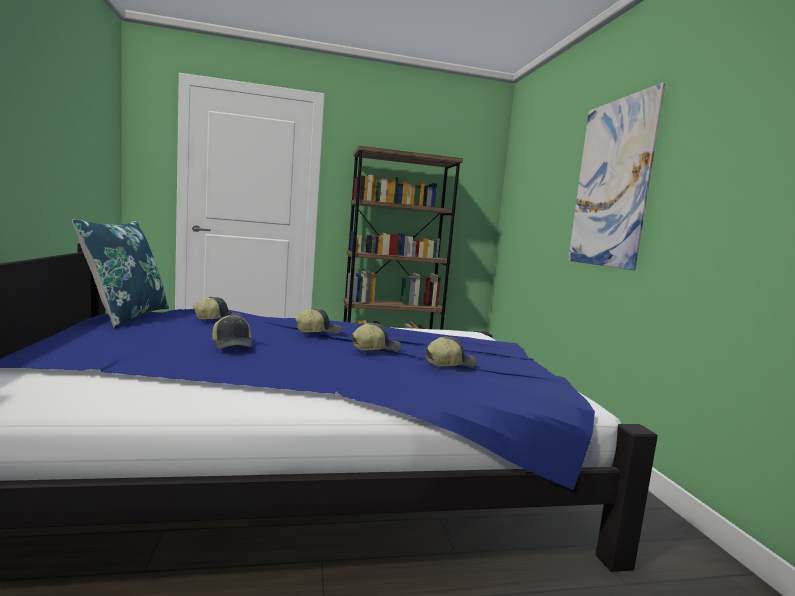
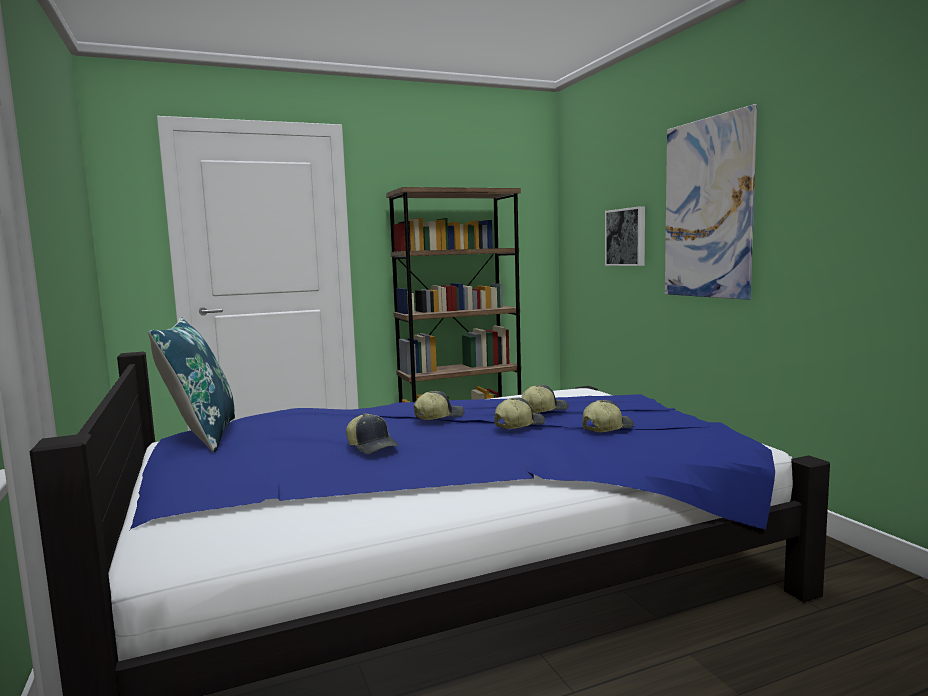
camera: 10 degrees left, 0 degrees up
(217, 319) = (310, 421): cap -> cap (543, 410)
(547, 208) = (626, 237): none -> picture

